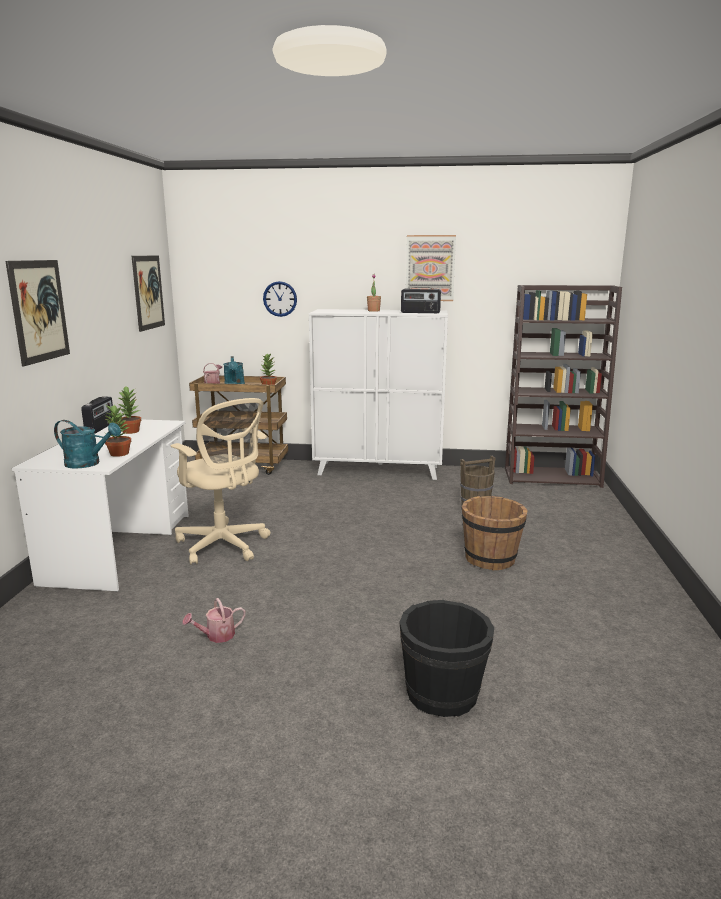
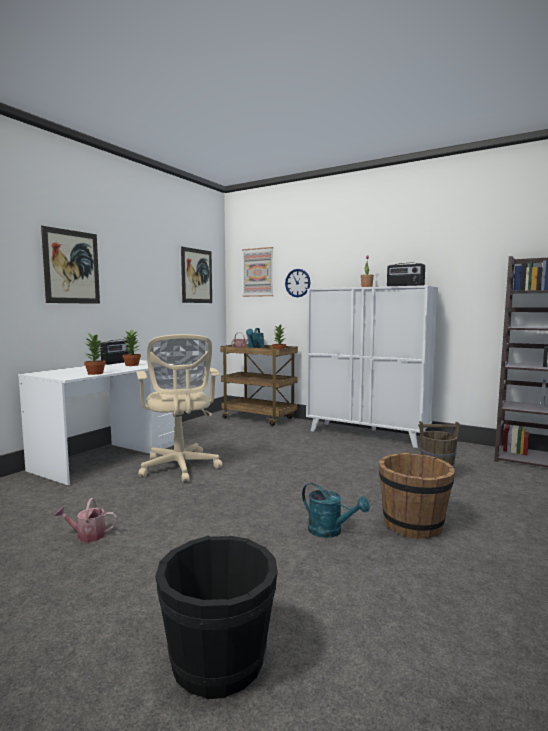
camera: 25 degrees right, 10 degrees down
(88, 463) = (63, 376): turquoise watering can -> turquoise watering can (330, 531)
(430, 268) = (423, 249): picture -> picture (258, 272)

